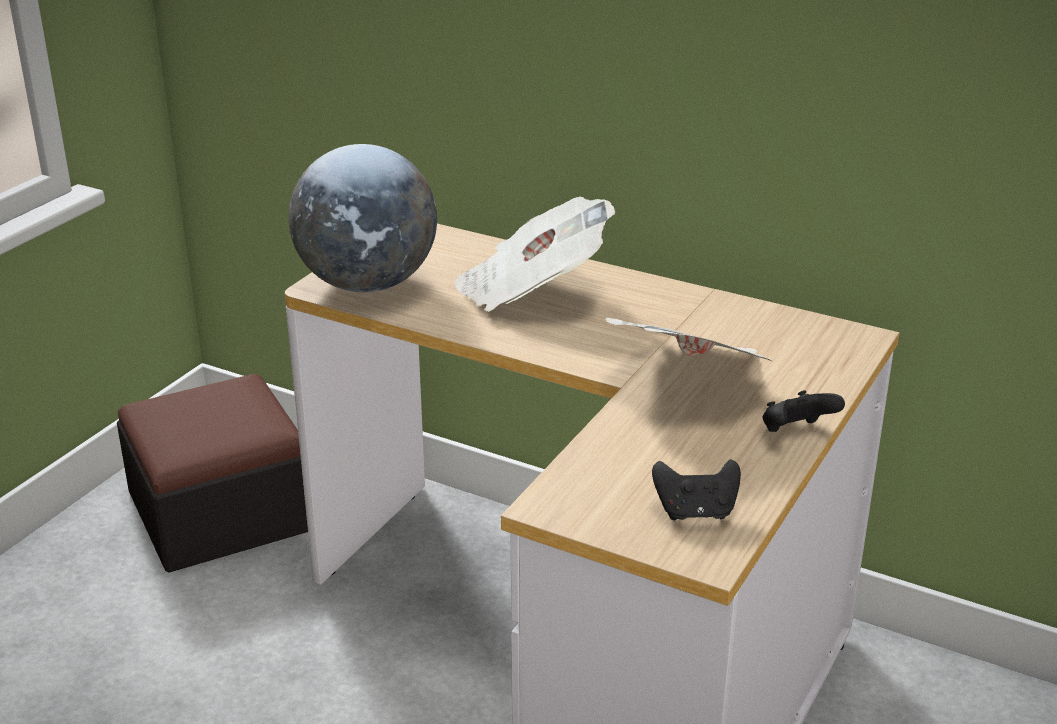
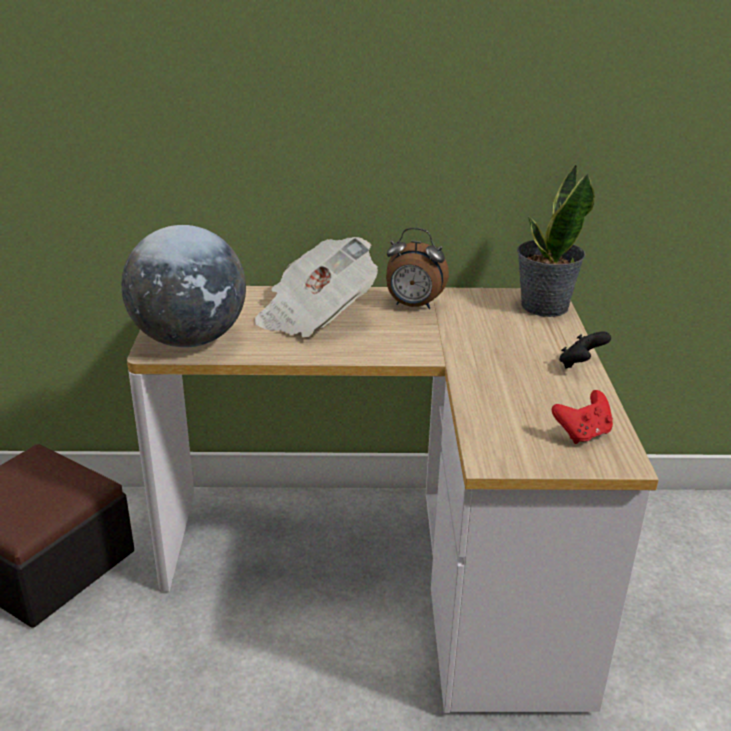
camera: 30 degrees left, 0 degrees up
(664, 306) = (413, 306): none -> alarm clock
(693, 380) = (484, 348): newspaper -> none
(695, 512) = (582, 434): black game controller -> red game controller
(838, 348) = (543, 306): none -> potted plant

